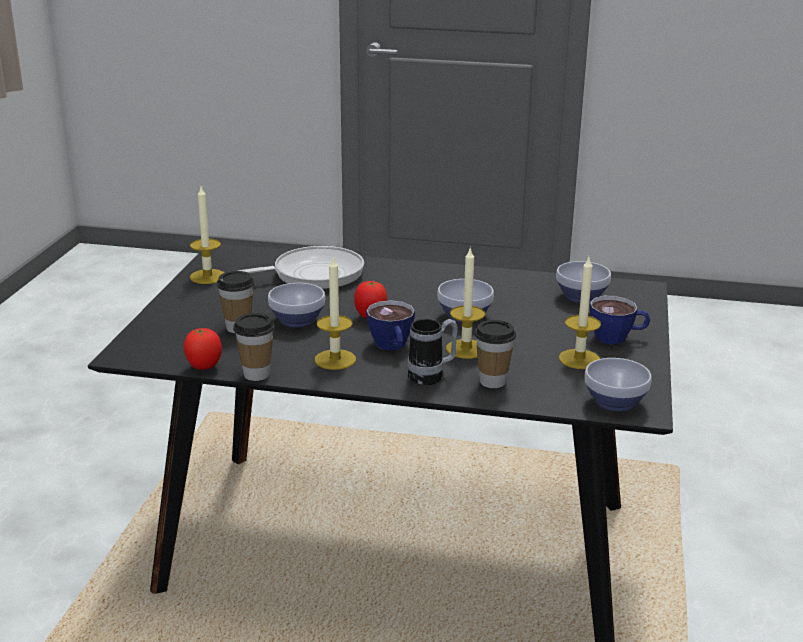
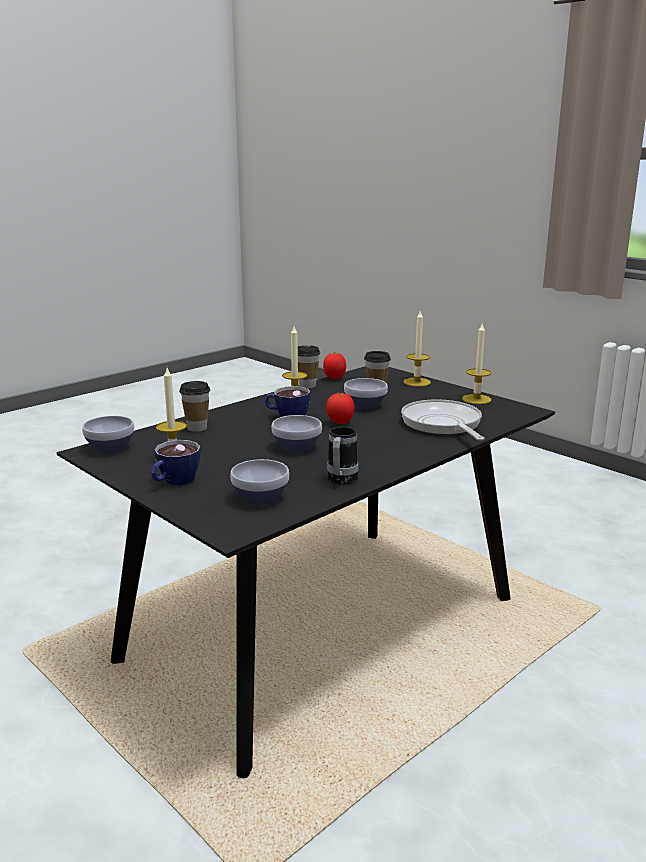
camera: 125 degrees right, 5 degrees down
(312, 275) = (443, 424): frying pan -> frying pan turned 150 degrees clockwise
(432, 376) = (232, 417): mug -> mug (340, 481)
(466, 349) = (248, 434): candle -> candle (417, 382)

